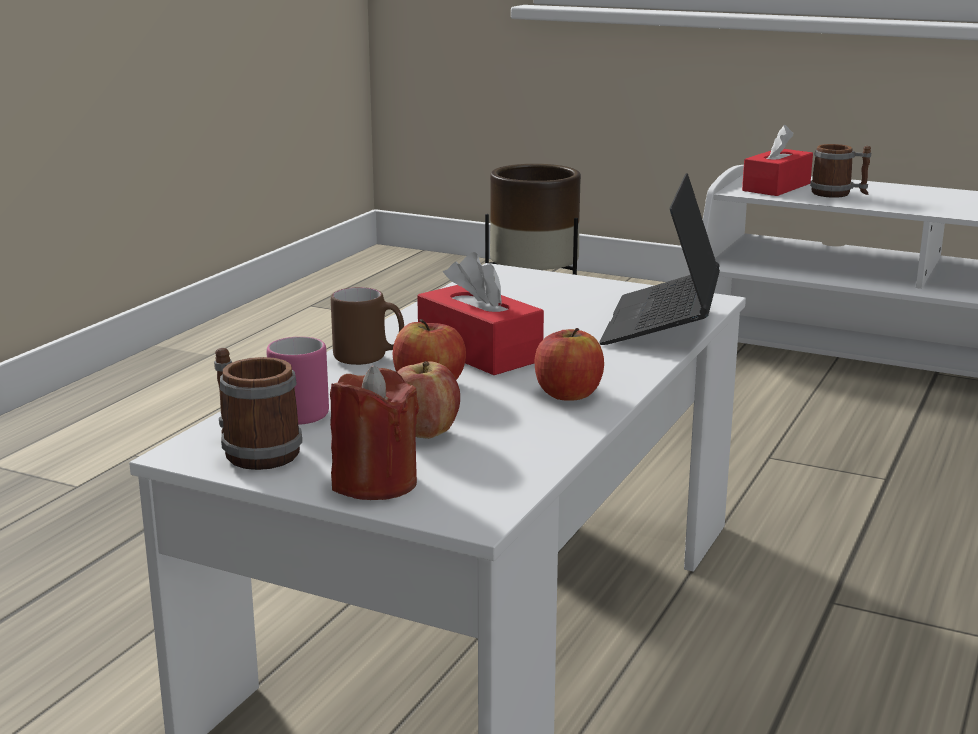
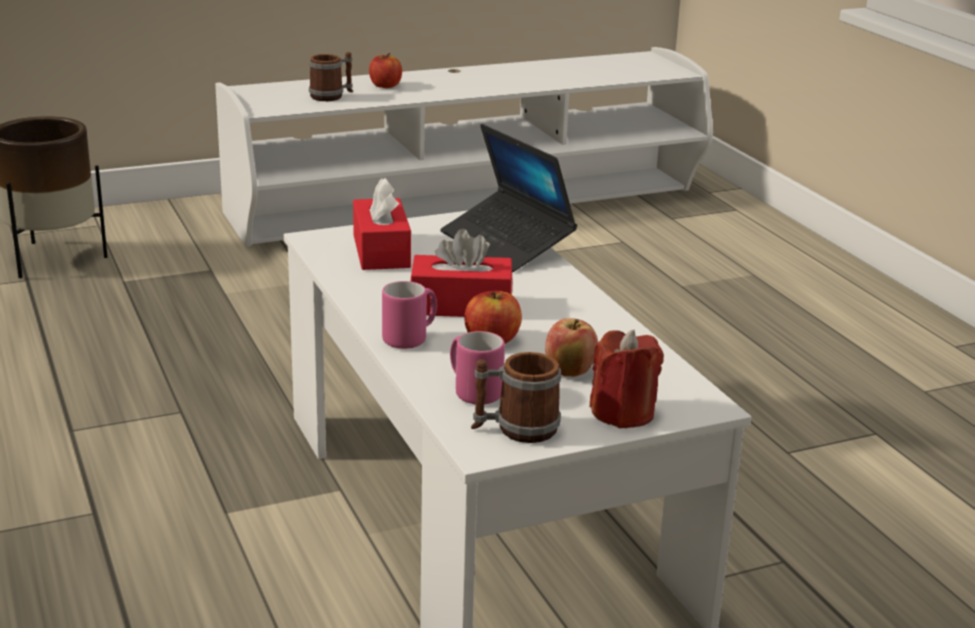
camera: 50 degrees left, 5 degrees up
(369, 358) = (411, 338): brown mug -> pink mug
(568, 394) = (575, 313): apple -> apple (385, 86)
(776, 187) = (278, 100): red tissue box -> red tissue box (381, 251)

